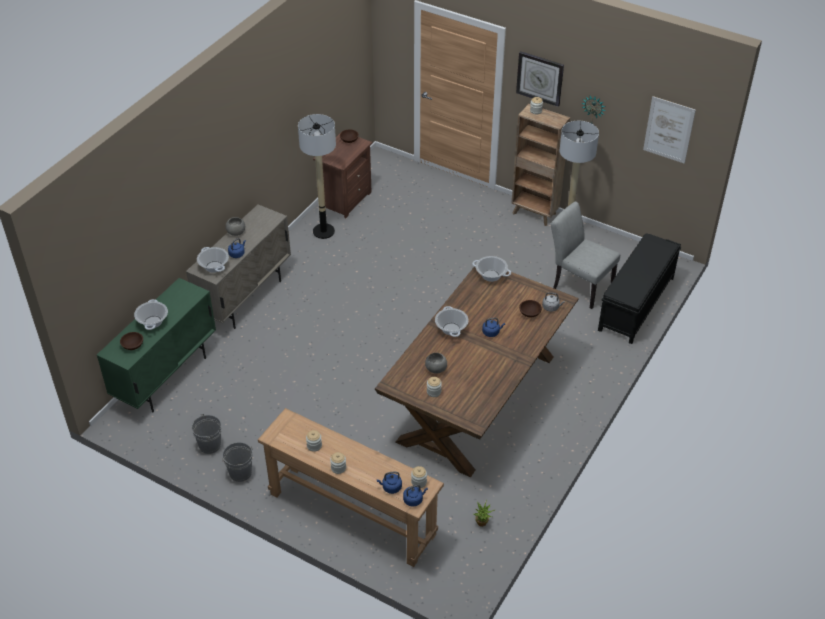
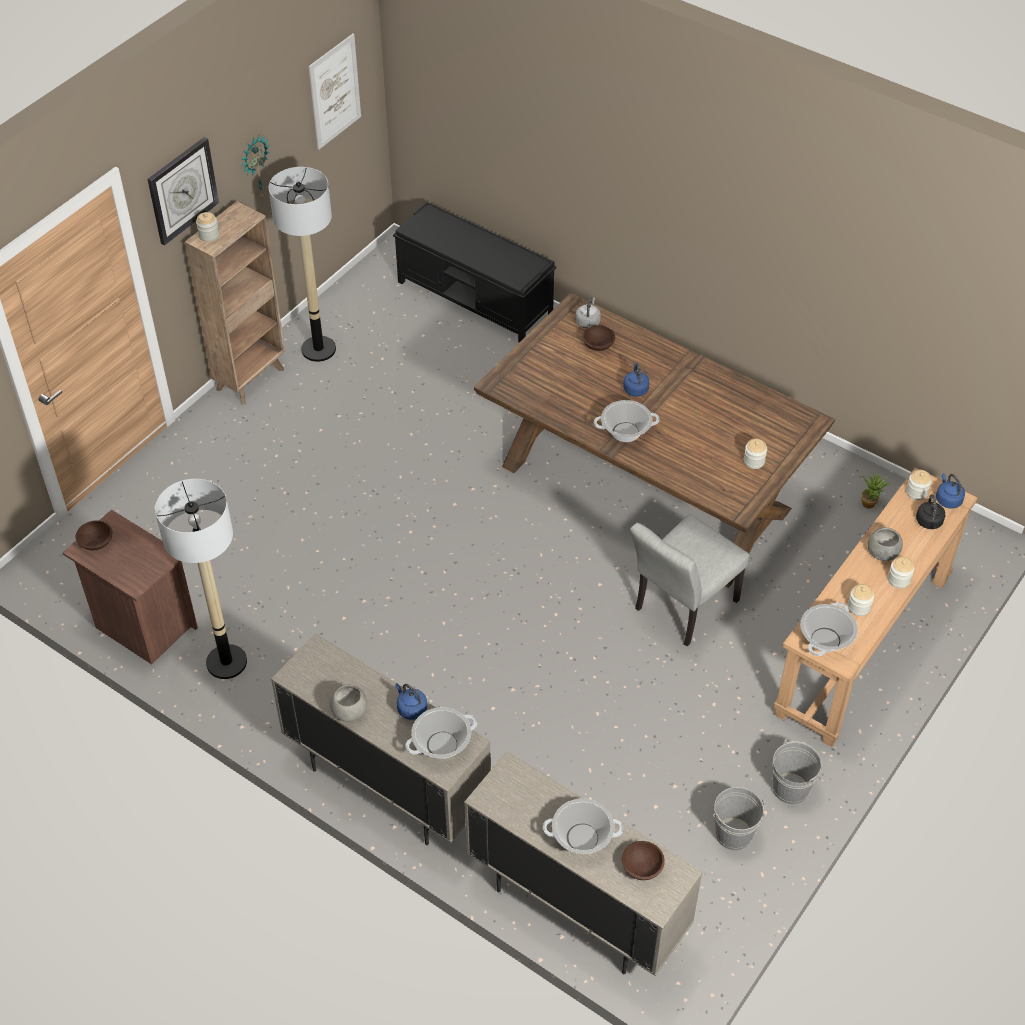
camera: 85 degrees left, 5 degrees up
(166, 378) = (576, 908): green cabinet -> beige cabinet
(391, 487) = (929, 523): blue kettle -> black kettle
(436, 369) = (709, 455): grey bowl -> grey bowl (883, 553)
(491, 275) = (512, 377): cooking pot -> cooking pot (825, 639)
(579, 285) = (426, 350): grey chair -> grey chair (680, 609)

